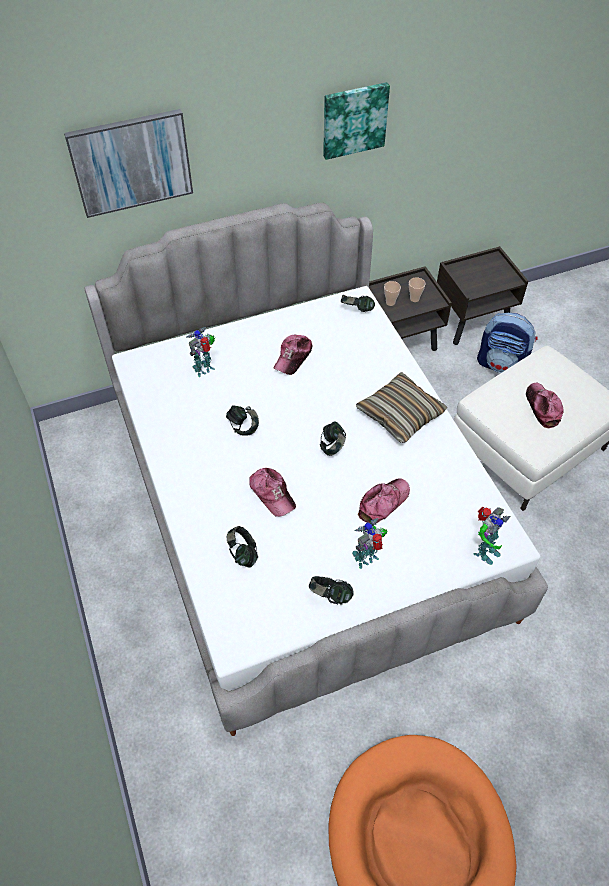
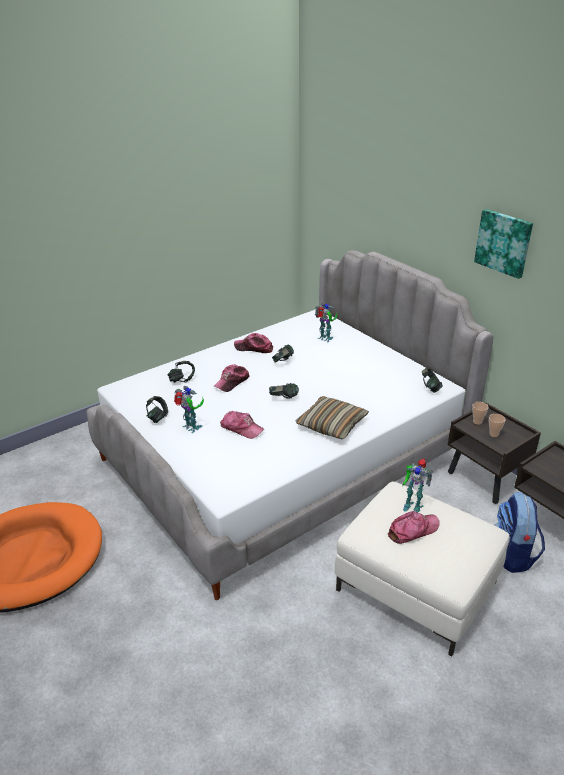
camera: 75 degrees right, 20 degrees down
(131, 162) = (372, 193): picture -> none
(293, 357) = (359, 369): cap -> cap (254, 348)
(484, 551) = (212, 483): toy robot -> toy robot (412, 505)

